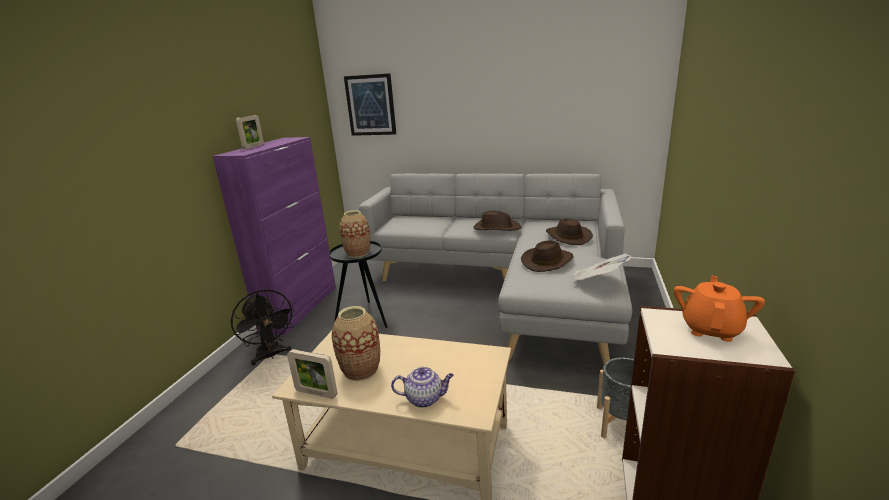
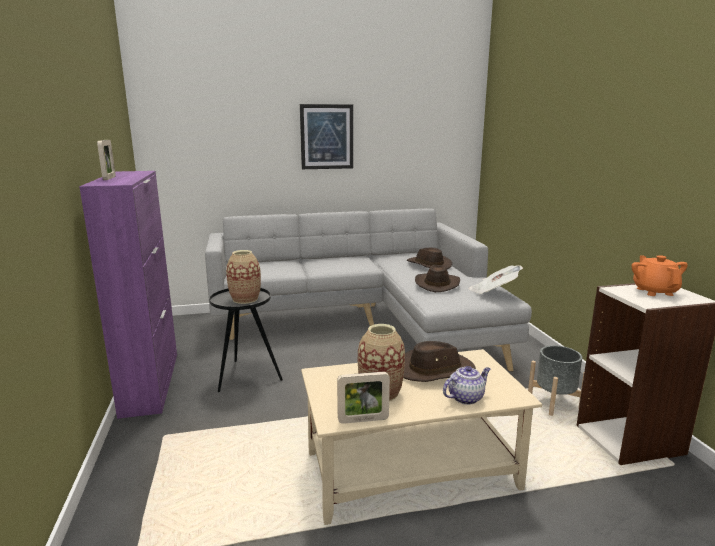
camera: 30 degrees left, 5 degrees down
(271, 356) = (166, 437): black fan -> none
(370, 105) = (191, 140): picture -> picture (326, 137)
(496, 228) = (357, 264): brown hat -> brown hat (435, 370)

